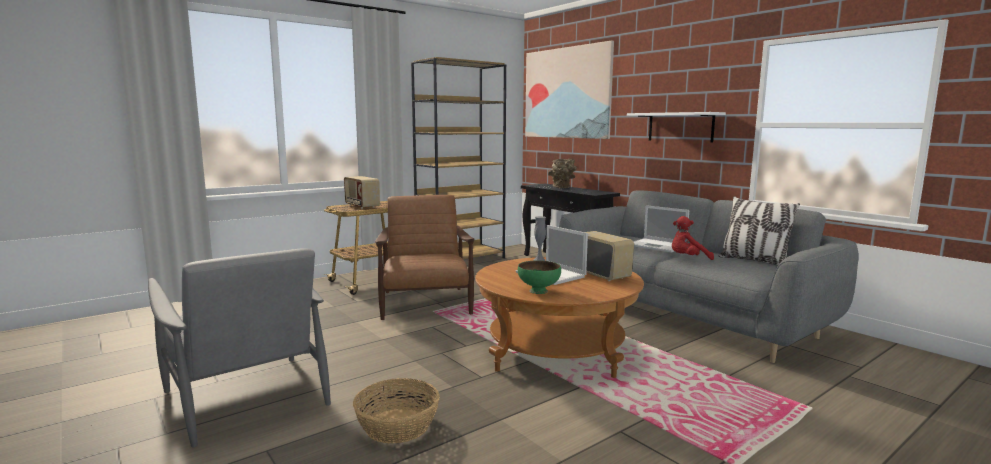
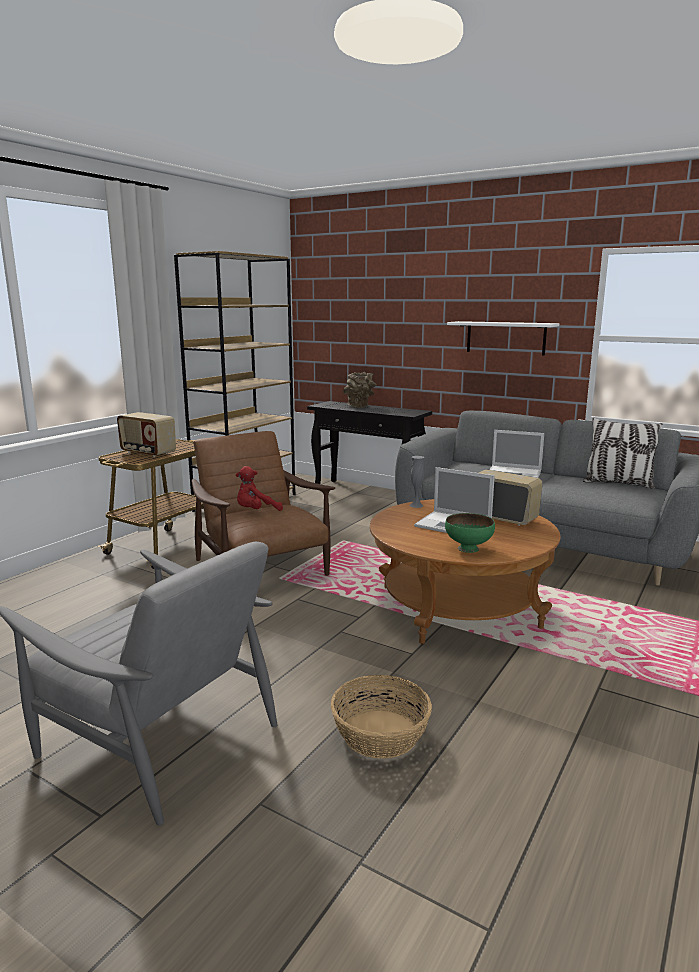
camera: 20 degrees left, 5 degrees up
(567, 93) = (355, 293): picture -> none
(687, 259) = (559, 487): red plush toy -> red plush toy (256, 511)

